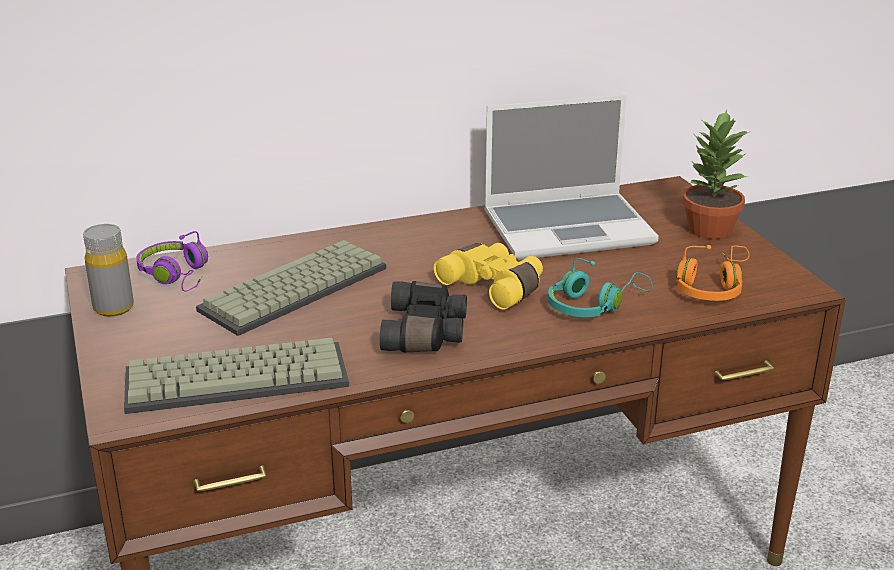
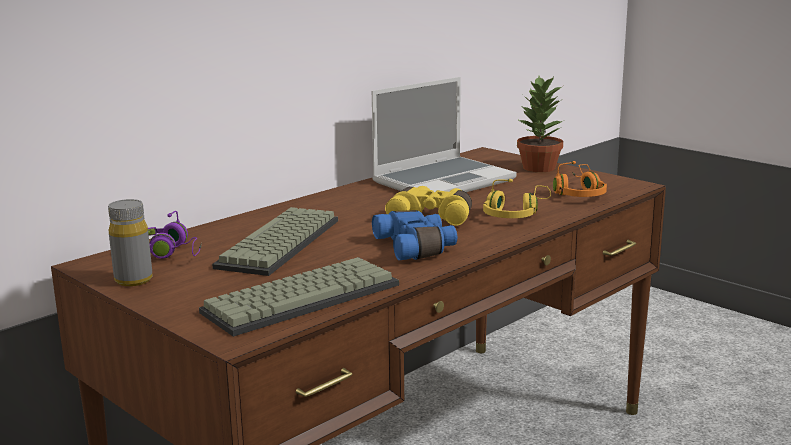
camera: 25 degrees left, 10 degrees down
(426, 333) = (417, 247): black binoculars -> blue binoculars
(593, 305) = (515, 214): turquoise headphones -> yellow headphones

